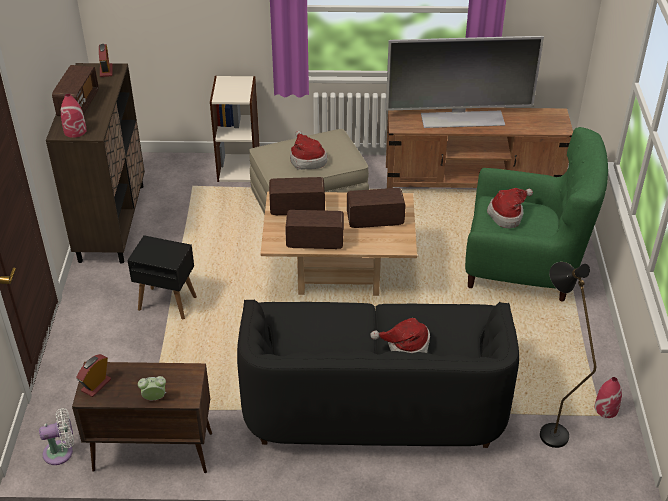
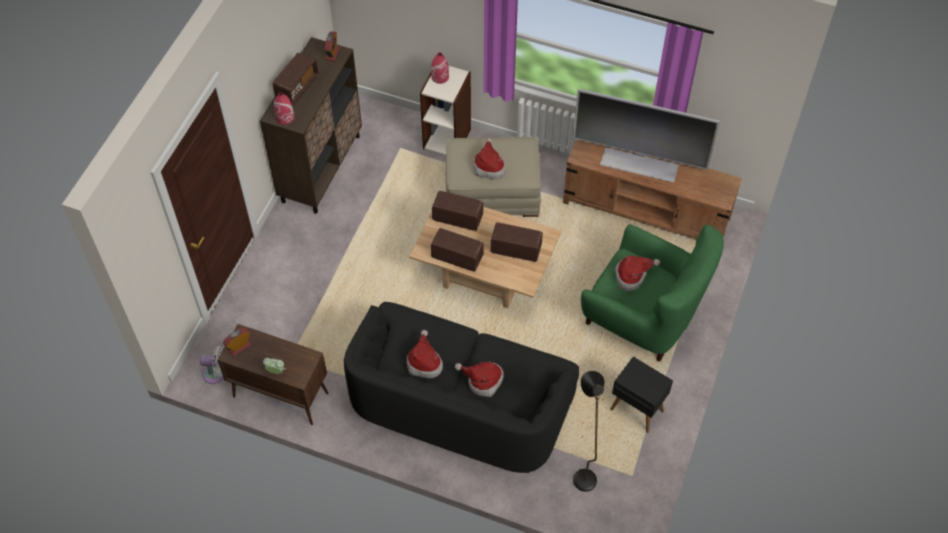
camera: 20 degrees right, 15 degrees up
(166, 303) = (336, 264): black side table -> black side table (636, 410)
(329, 346) = (424, 362): none -> hat
(606, 409) = (639, 471): red vase -> red vase (440, 77)

